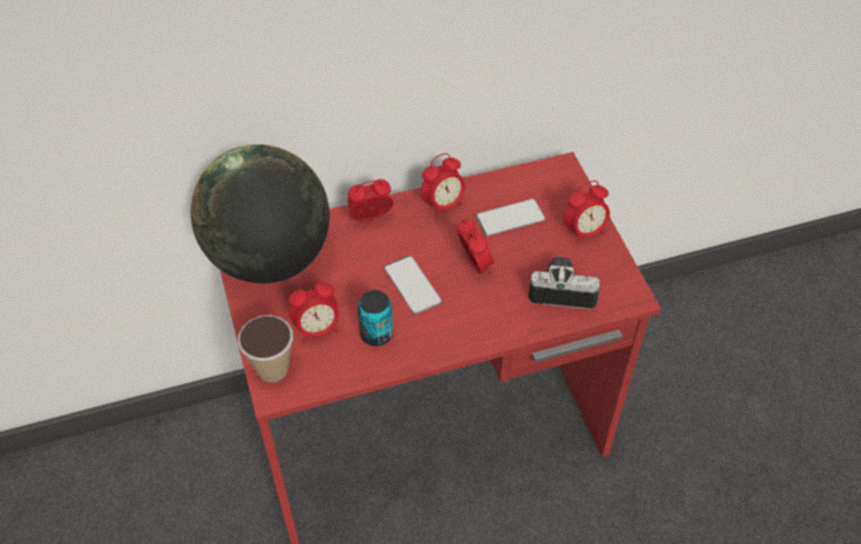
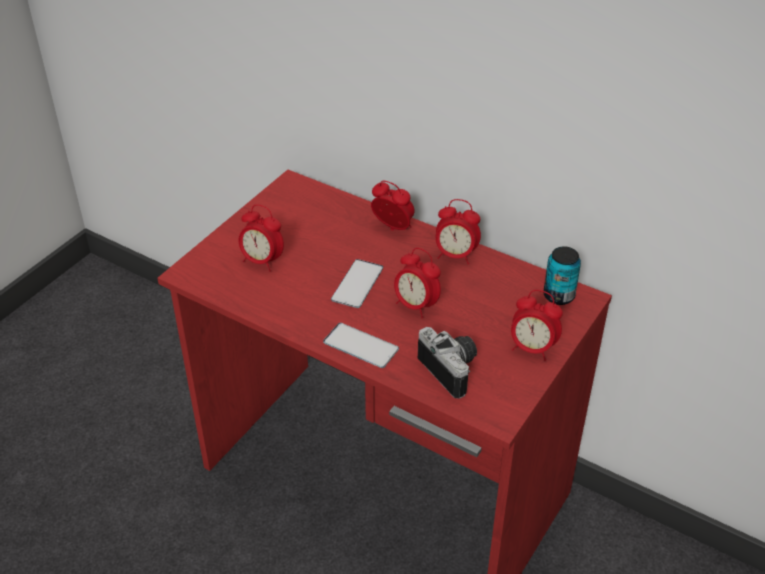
camera: 50 degrees right, 10 degrees down
(270, 258) = (299, 203): globe -> none
(272, 369) = (205, 261): cup -> none
(376, 334) = (290, 292): can -> can (558, 296)
(474, 266) = (416, 306): alarm clock -> alarm clock turned 105 degrees clockwise
(510, 218) = (490, 298): phone -> phone (360, 346)

